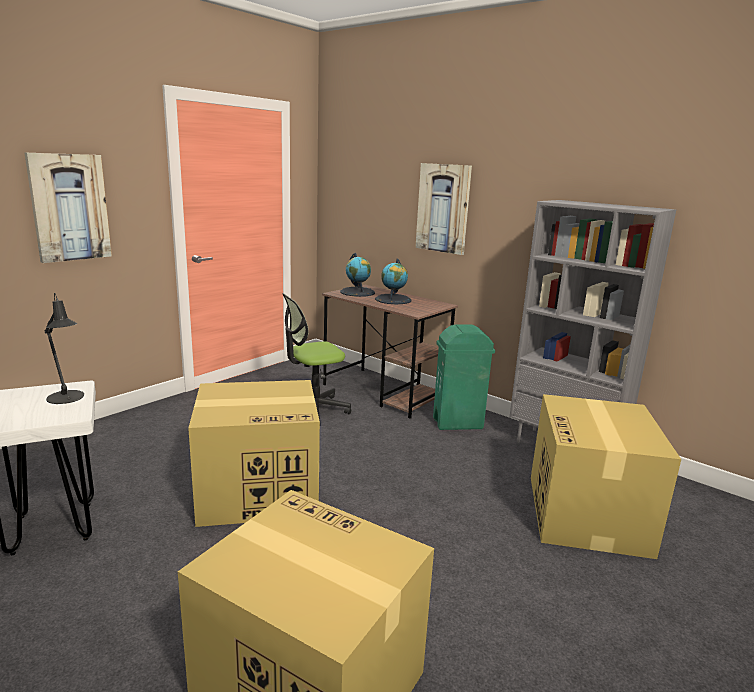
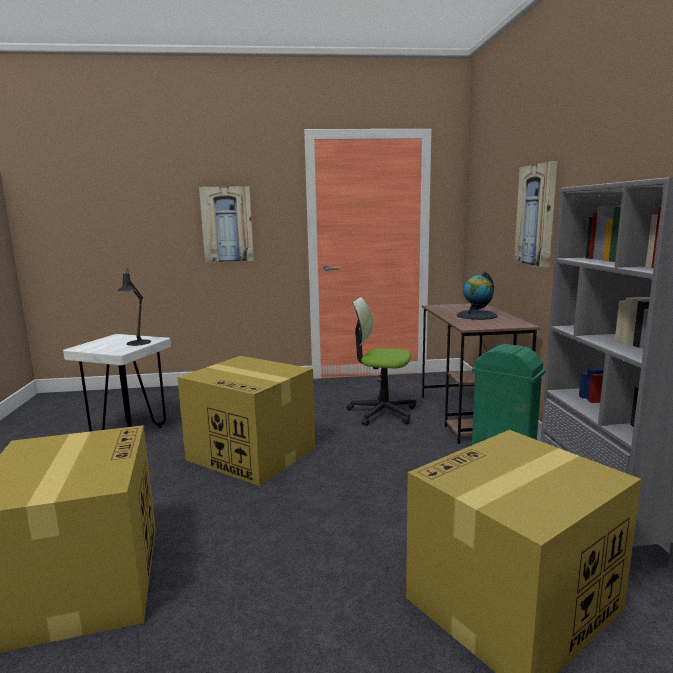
camera: 45 degrees right, 5 degrees down
(357, 292) = (457, 307): globe -> none

